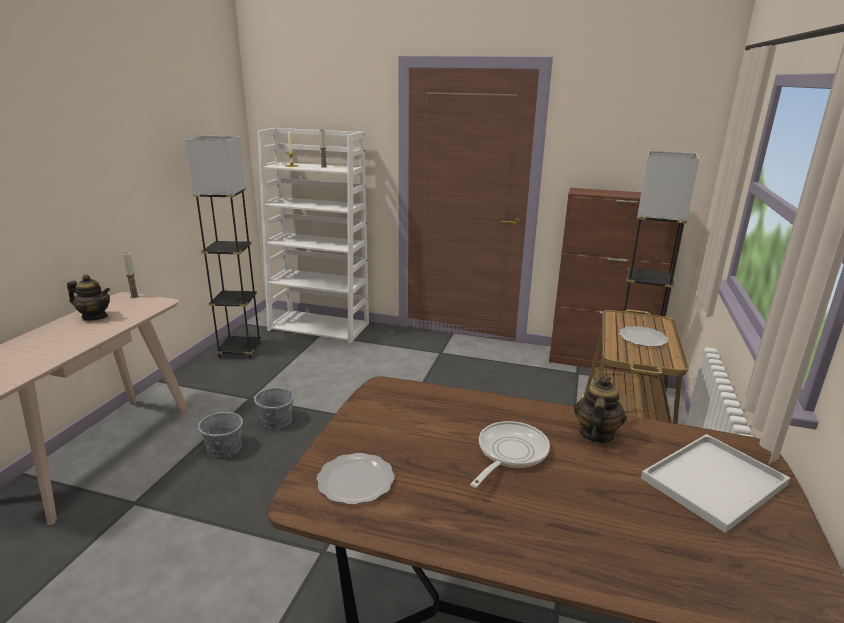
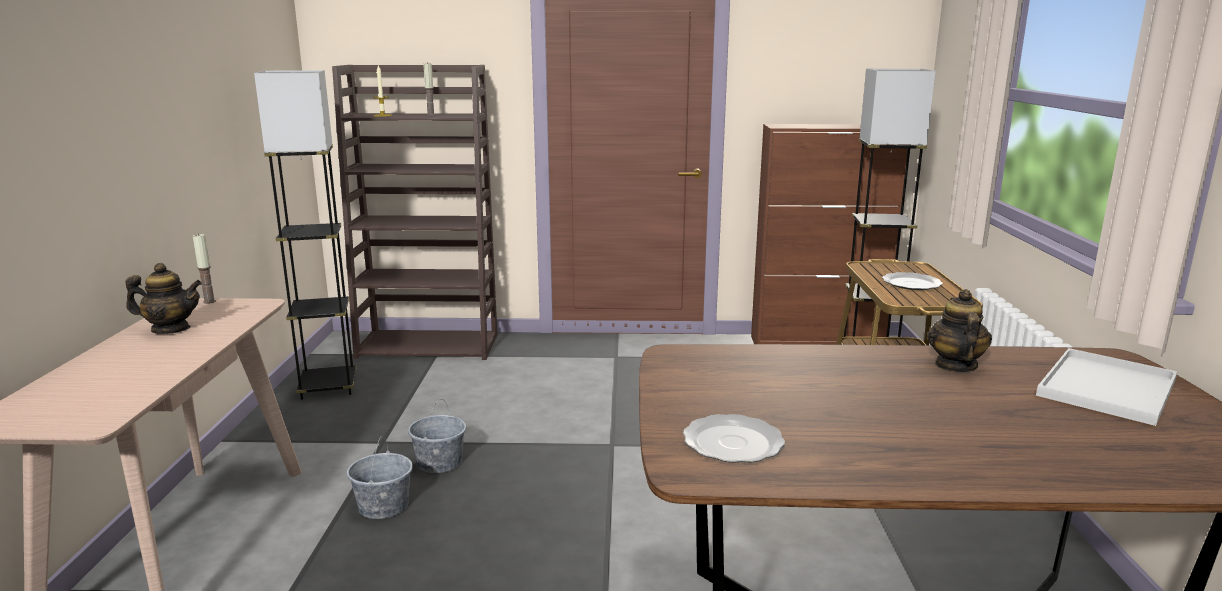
camera: 15 degrees left, 5 degrees down
(320, 327) = (430, 345): white bookcase -> brown bookcase
(509, 453) = (881, 394): frying pan -> none

